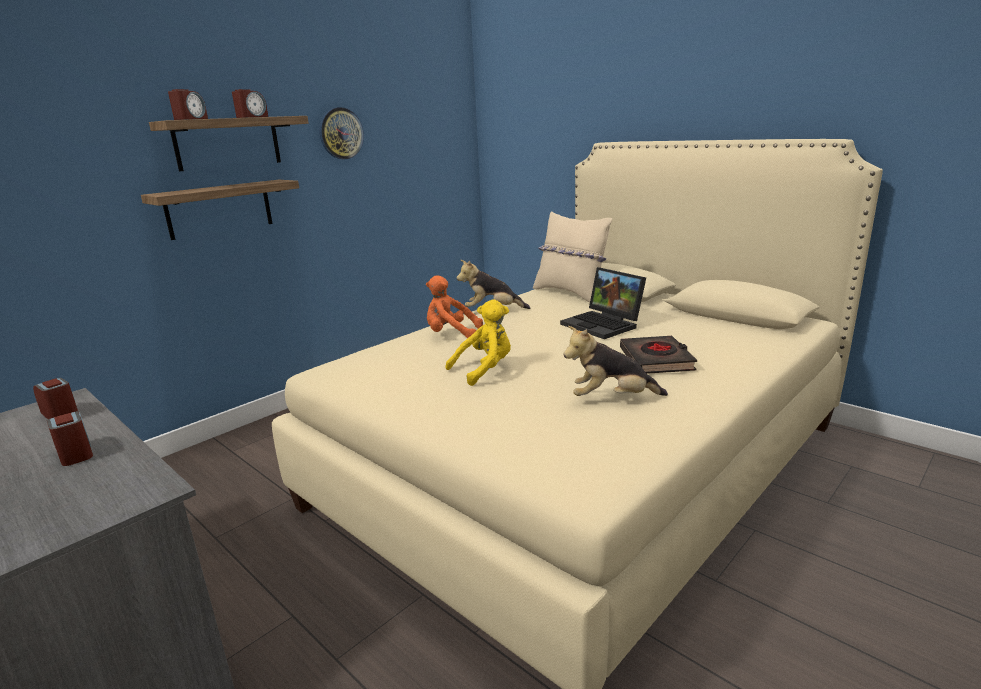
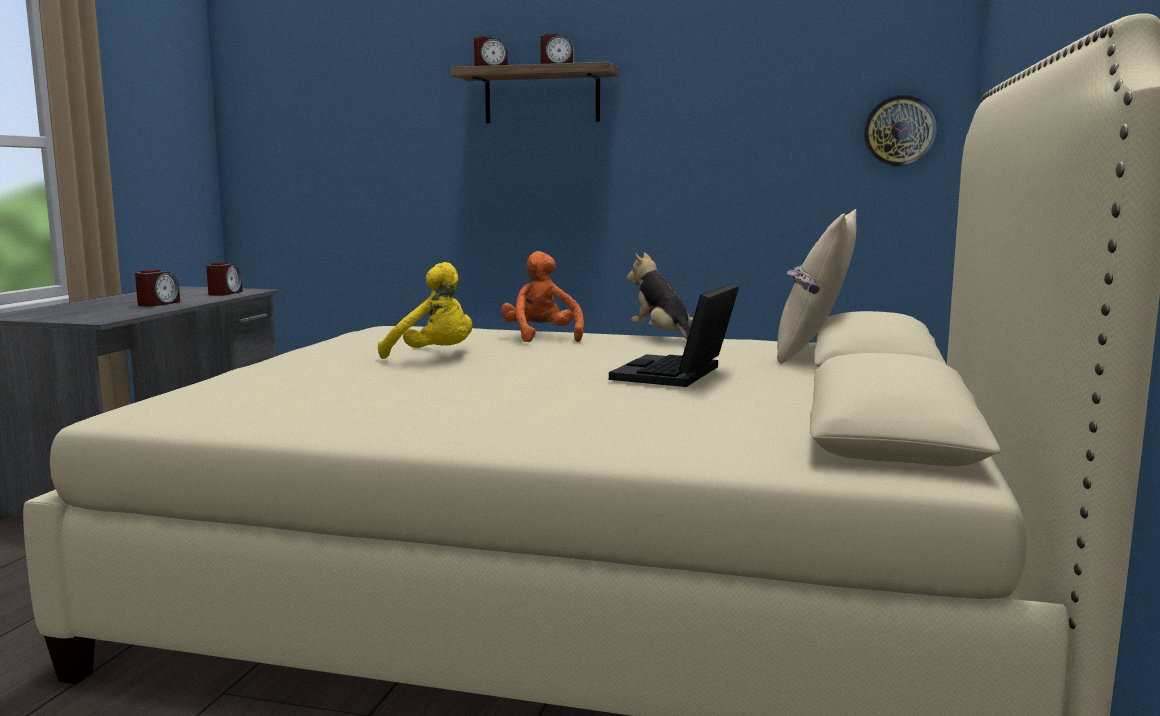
camera: 60 degrees right, 10 degrees down
(219, 209) = (519, 168): shelf -> none
(341, 133) = (693, 89): wall clock -> wall clock (899, 131)
(612, 398) = (382, 400): plush toy -> none
(656, 360) = (549, 404): black book -> none

